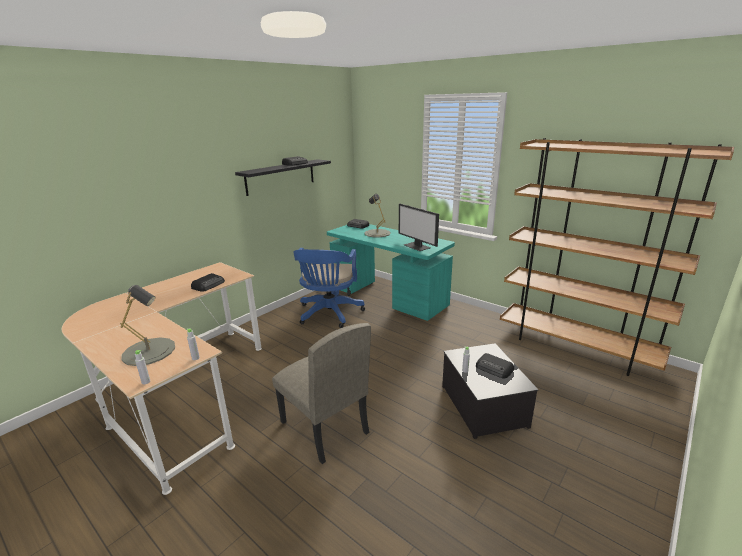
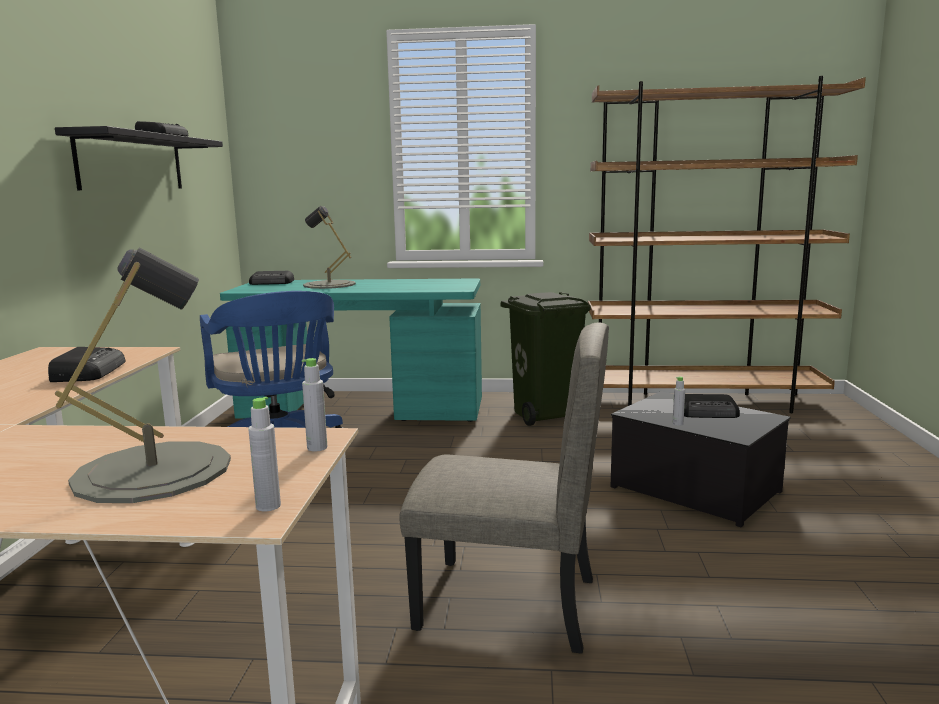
camera: 35 degrees left, 10 degrees down
(417, 246) = (433, 287): monitor -> none
(471, 326) = (546, 414): none -> green trash can

